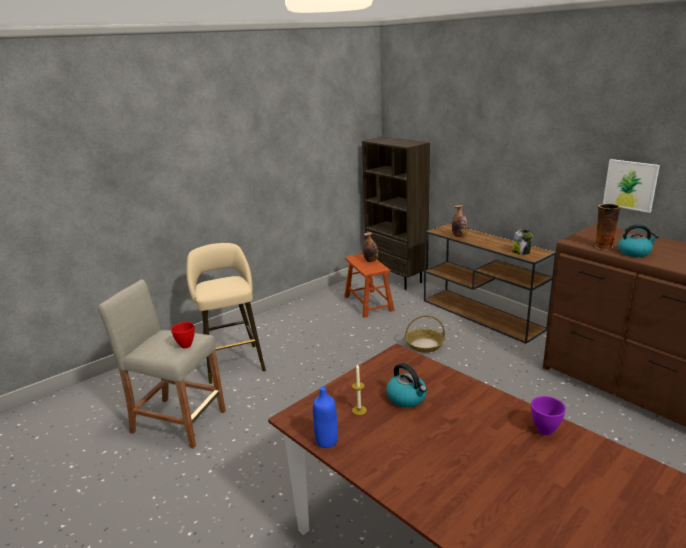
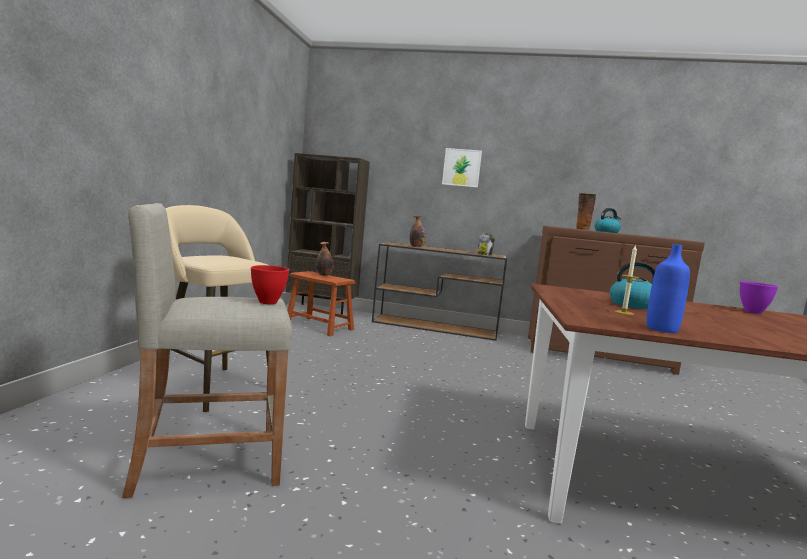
camera: 40 degrees left, 15 degrees down
(424, 345) = (420, 349): basket -> none
(630, 185) = (568, 192): picture -> picture (461, 167)

